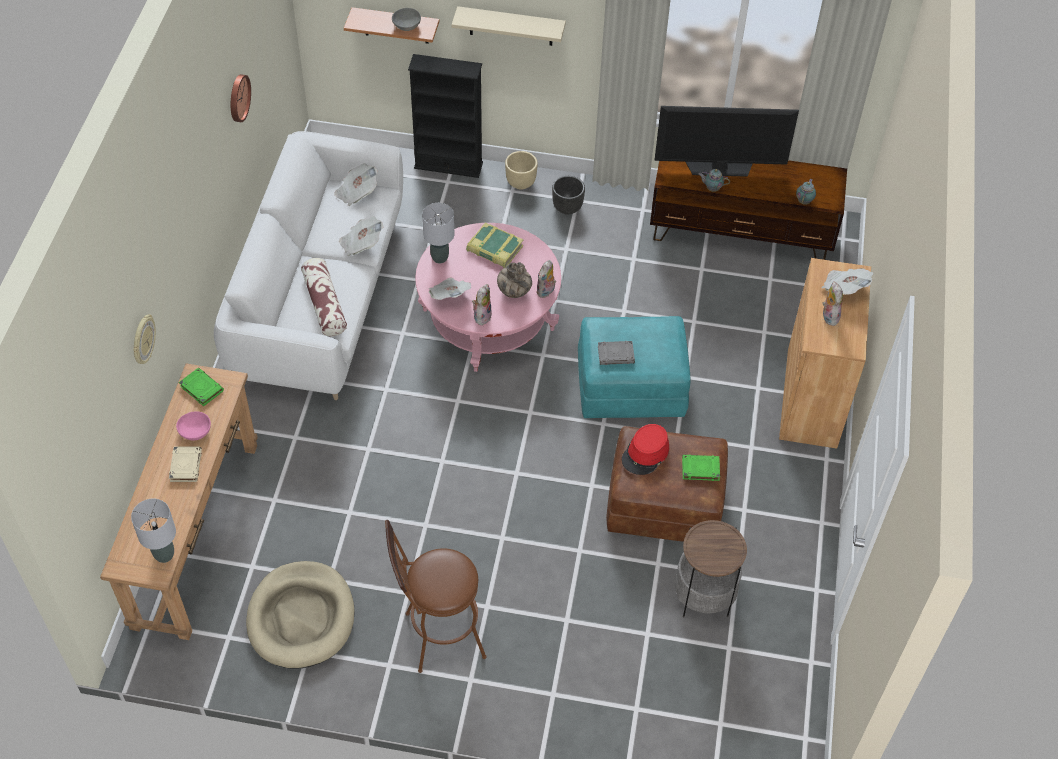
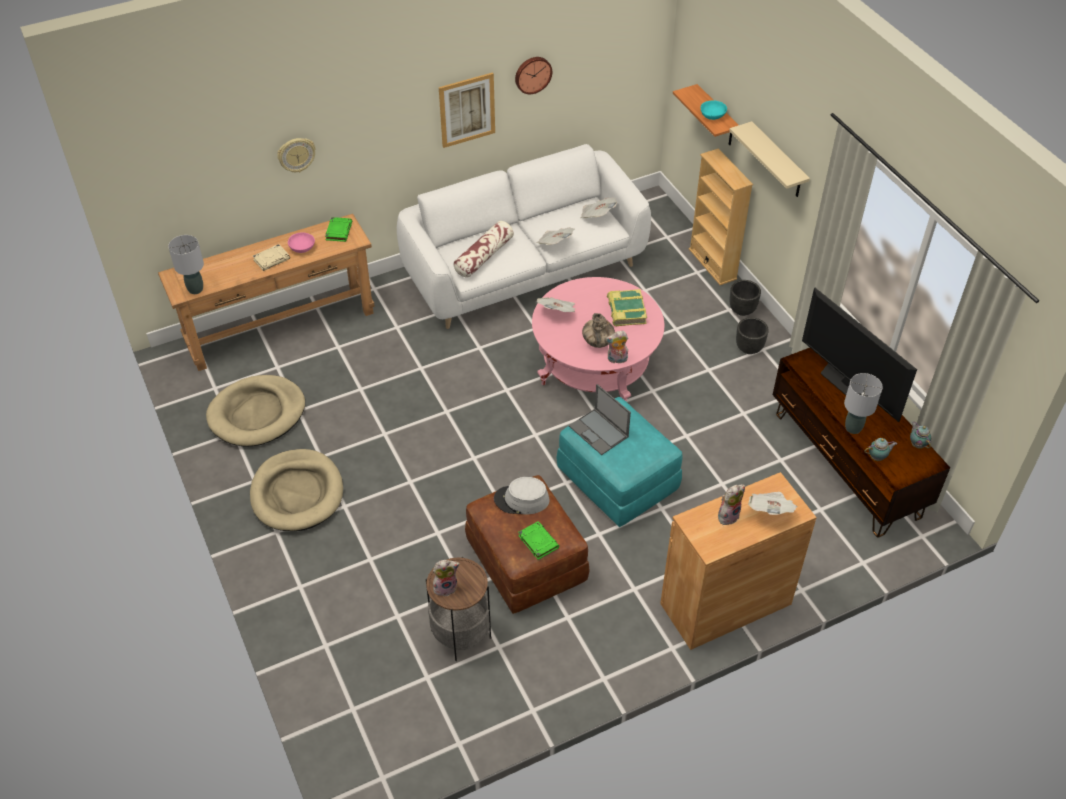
camera: 55 degrees right, 5 degrees down
(215, 176) = (467, 110): none -> picture
(406, 25) = (712, 115): grey bowl -> turquoise bowl
(437, 637) = (297, 493): brown stool -> beige dog bed
(439, 257) = (586, 288): grey table lamp -> grey table lamp (853, 428)
(448, 165) = (712, 264): black bookcase -> beige bookcase
(481, 315) = (557, 338): plush toy -> plush toy (446, 587)
(520, 182) = (742, 309): beige planter -> black planter
(616, 355) = (599, 432): grey book -> laptop
(645, 453) = (521, 500): red hat -> grey hat
(712, 188) = (820, 392): teapot -> teapot (917, 444)

